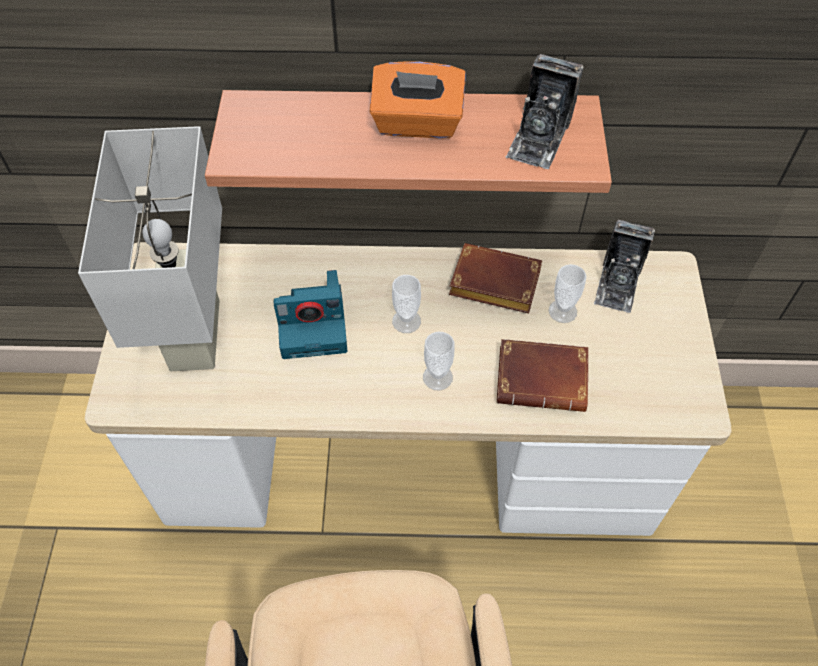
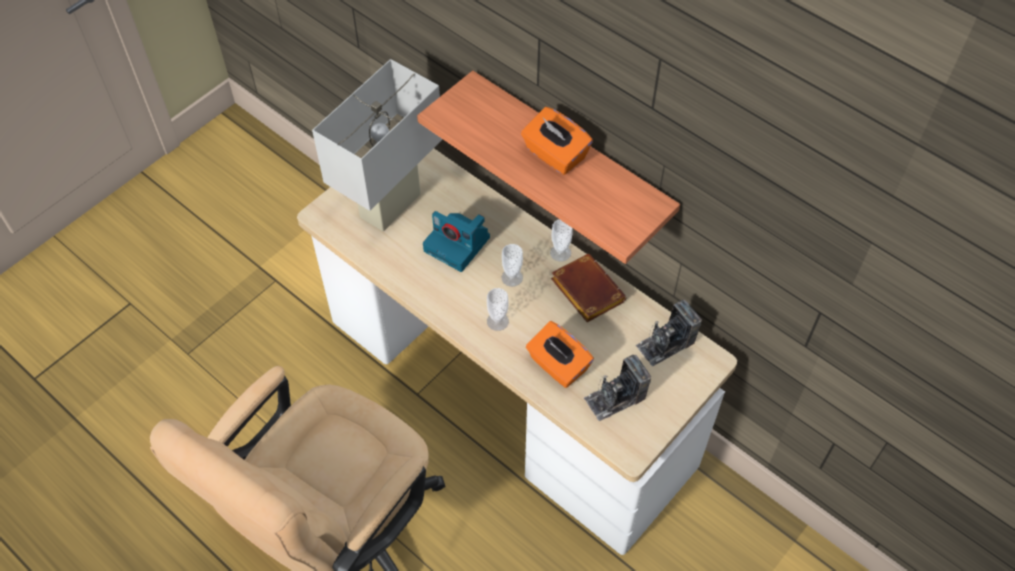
camera: 40 degrees right, 0 degrees up
(539, 137) = (615, 206): camera -> camera (615, 398)
(544, 378) = (558, 365): brown book -> orange tissue box
(562, 311) = (611, 336): cup -> cup (560, 253)

